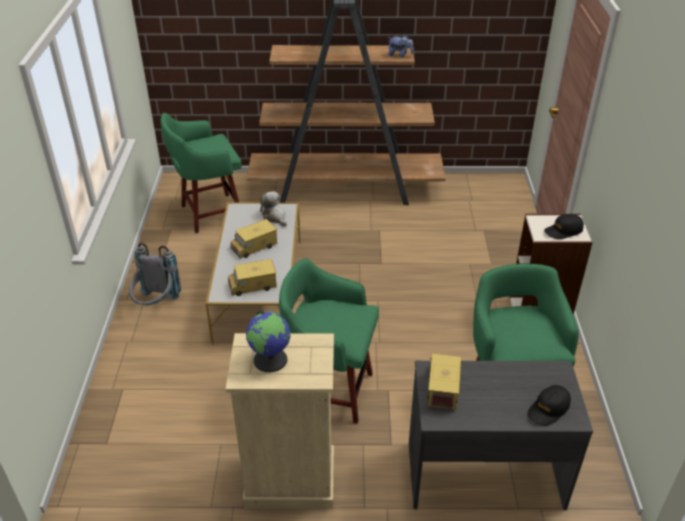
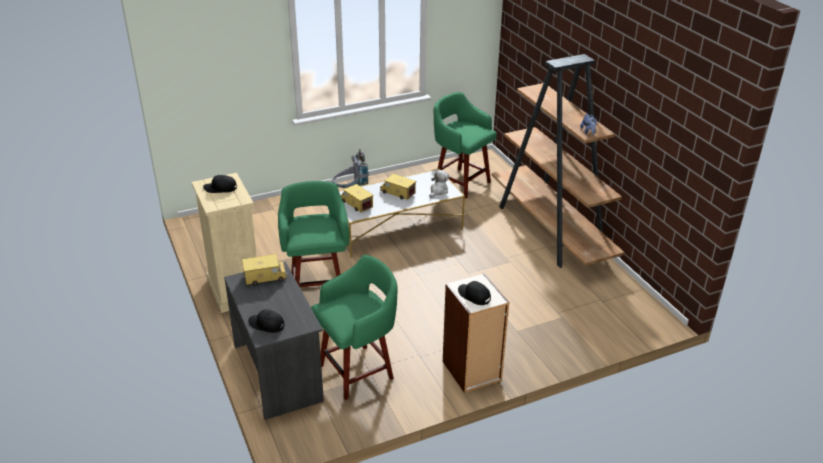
camera: 65 degrees right, 5 degrees down
(271, 359) = (220, 188): globe -> black cap

